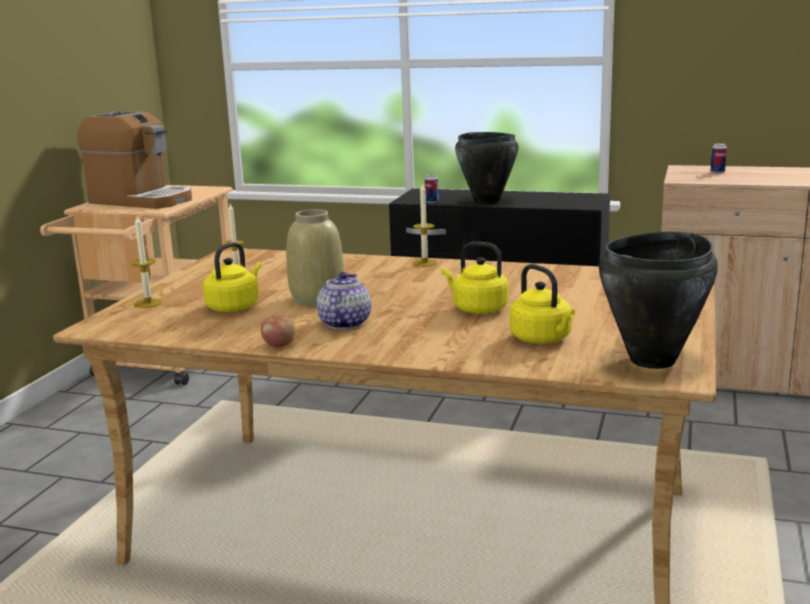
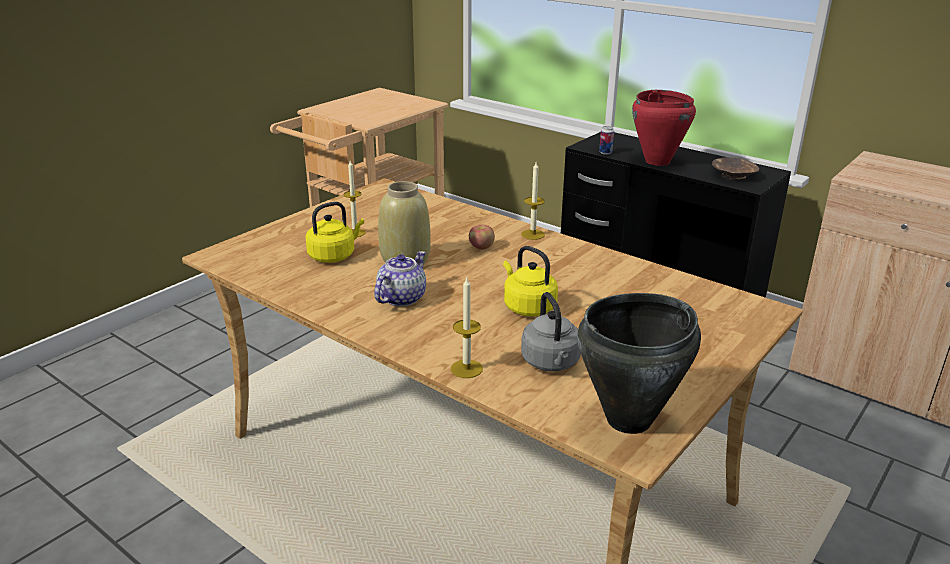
camera: 20 degrees right, 10 degrees up
(141, 200) = (362, 109): coffee machine -> none
(148, 303) = (274, 236): candle -> candle (466, 369)
(279, 345) = (329, 312): apple -> apple (481, 247)
(486, 201) = (657, 161): black cooking pot -> red cooking pot
(543, 339) = (551, 363): yellow kettle -> grey kettle
(565, 202) = (733, 176): none -> brown bowl
(717, 172) = (907, 172): can -> none

